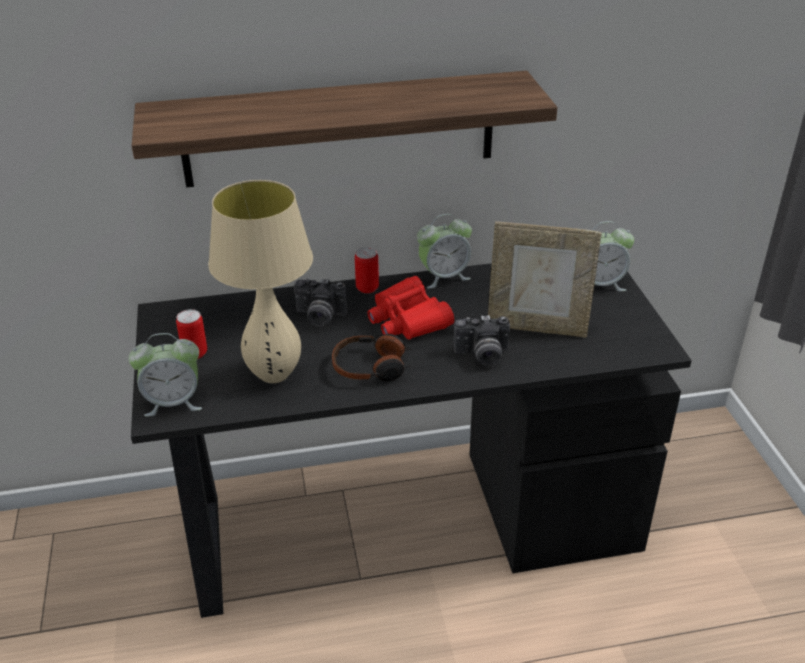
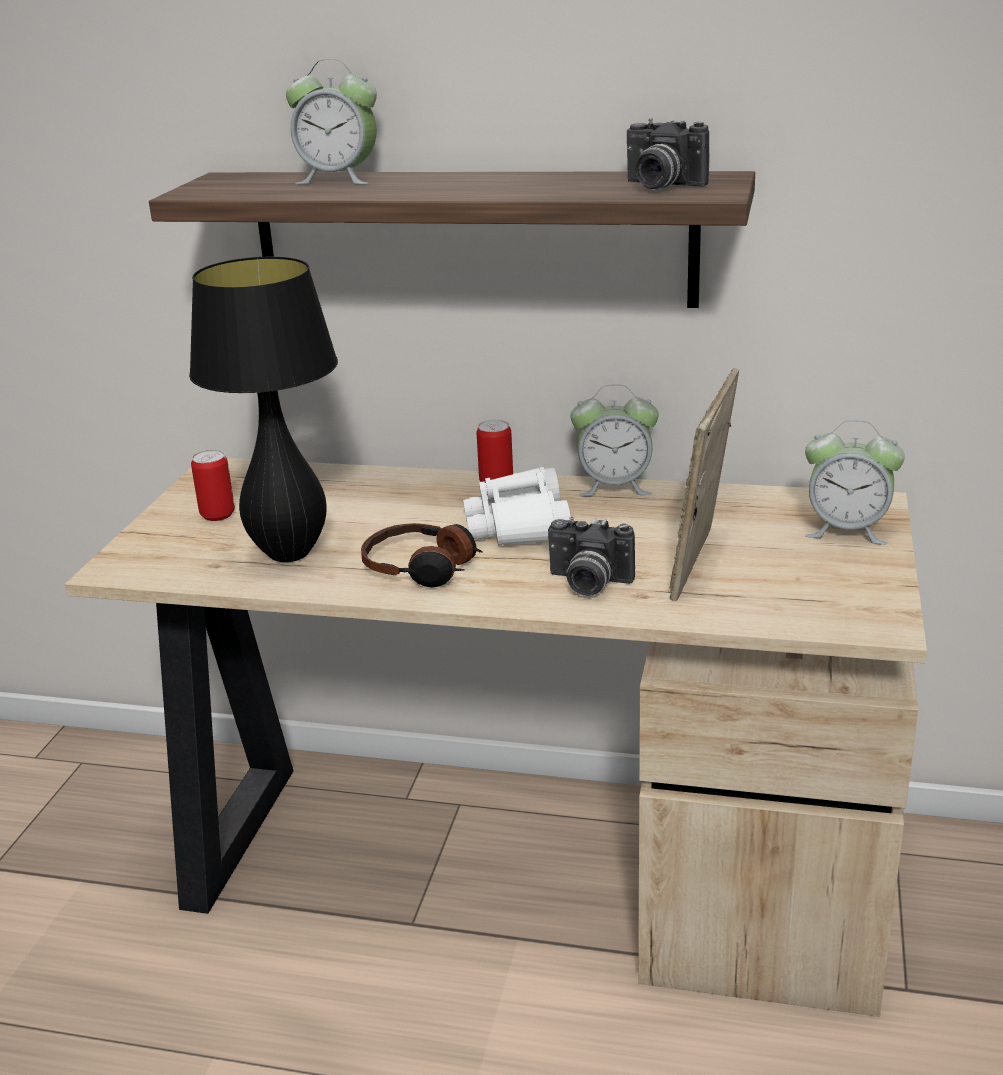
camera: 25 degrees right, 10 degrees down
(173, 402) = (144, 559): alarm clock -> alarm clock (338, 179)
(274, 375) = (289, 554): beige table lamp -> black table lamp
(319, 317) = (404, 504): camera -> camera (659, 186)
(404, 521) = (518, 867): black desk -> beige desk
(408, 320) = (519, 525): red binoculars -> white binoculars
(537, 327) = (702, 564): picture frame -> picture frame turned 75 degrees clockwise

